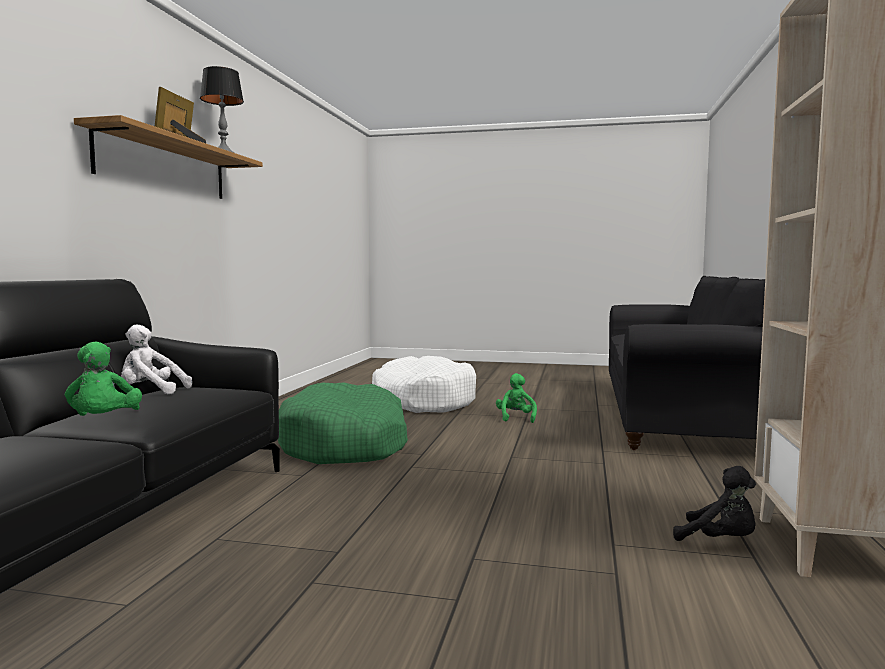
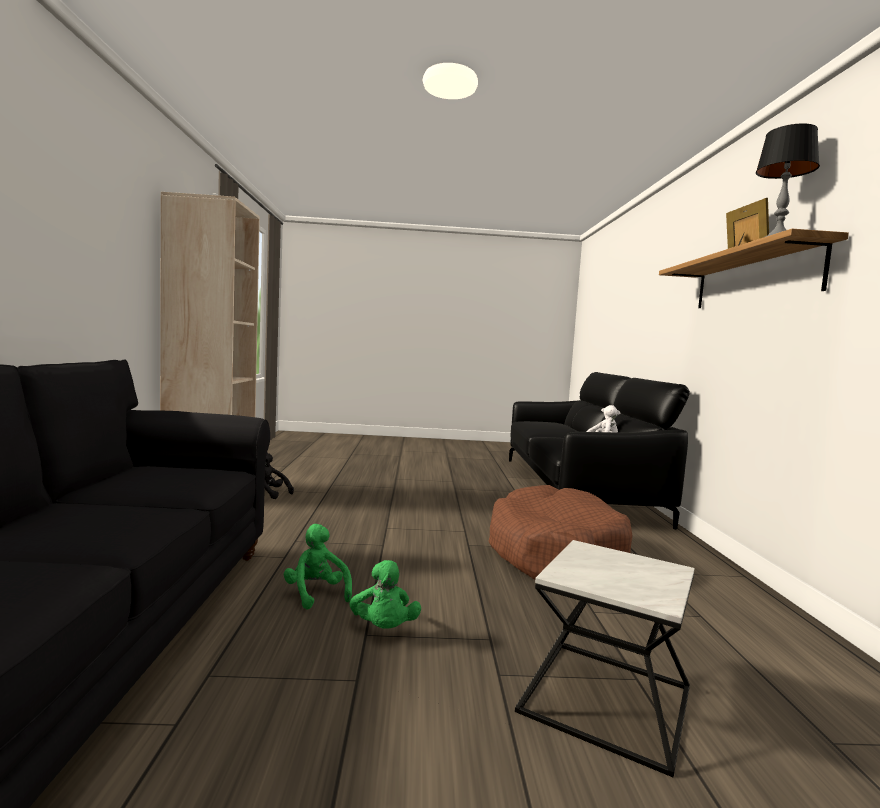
camera: 165 degrees right, 0 degrees up
(104, 421) = (562, 435): green plush toy -> green plush toy (316, 594)
(345, 444) = (555, 553): green dog bed -> brown dog bed
(423, 401) = (605, 699): white dog bed -> side table

